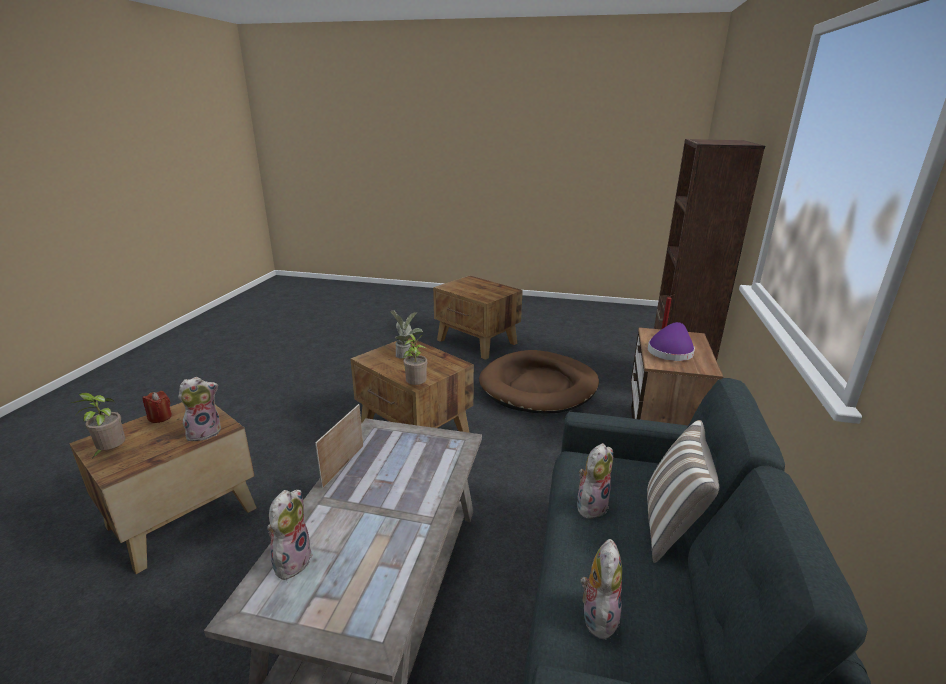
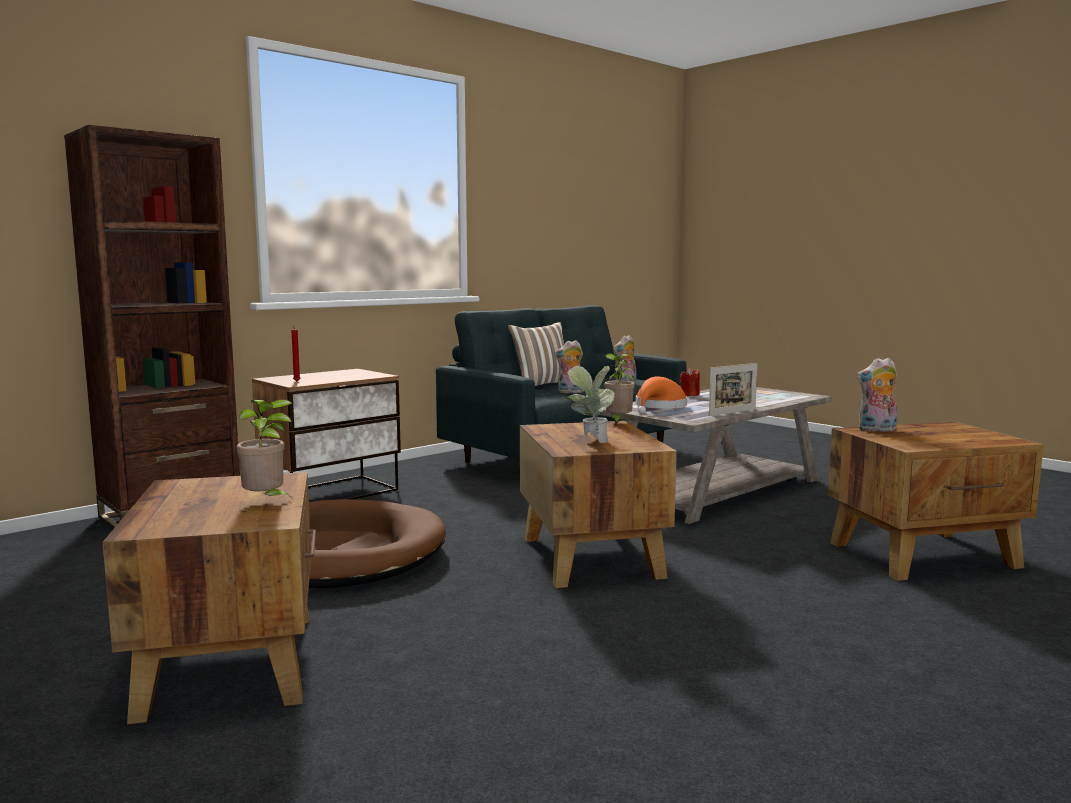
camera: 145 degrees left, 15 degrees down
(111, 452) = (976, 433): potted plant -> potted plant (266, 502)
(160, 417) = (946, 444): red candle -> red candle (689, 395)
(291, 560) = (781, 399): plush toy -> none
(425, 457) = (659, 407): none -> orange hat
(670, 351) = (337, 376): purple hat -> none

